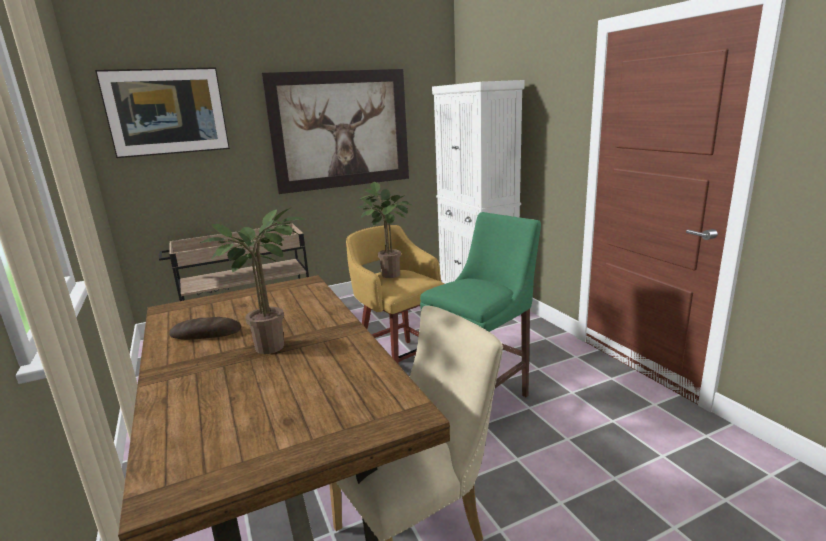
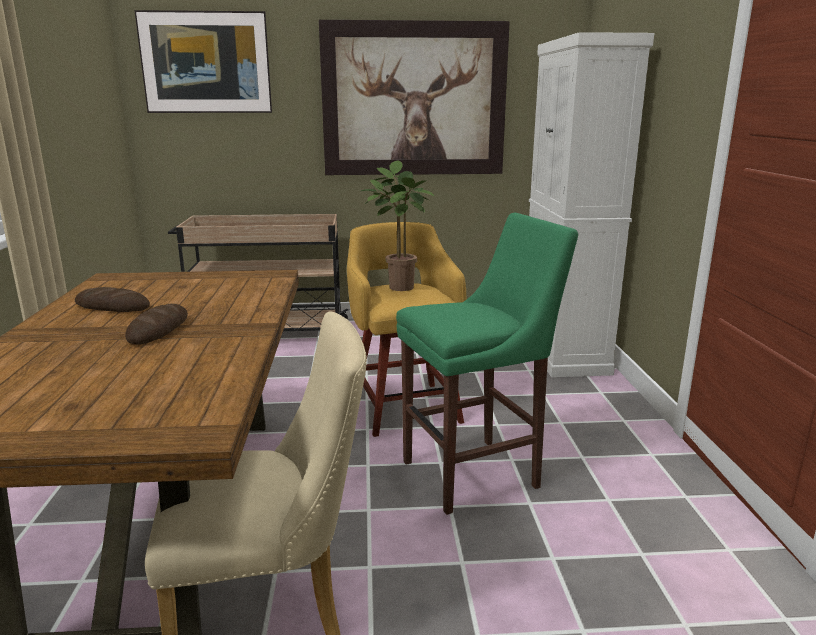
camera: 20 degrees right, 0 degrees up
(273, 344) = (159, 329): potted plant -> bread

